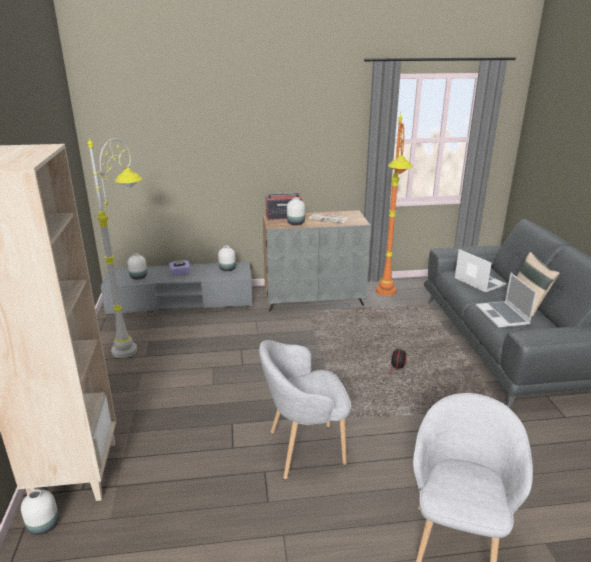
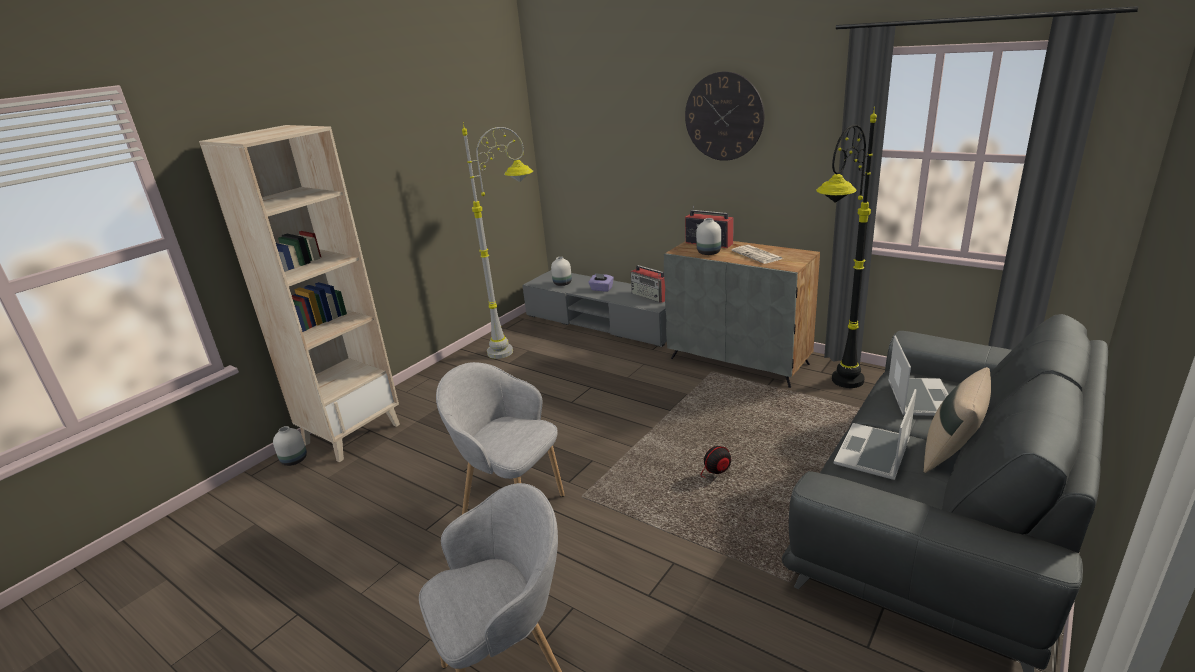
camera: 45 degrees right, 0 degrees up
(228, 269) = (651, 296): white vase -> radio
(277, 122) = (724, 116): none -> wall clock
(387, 299) = (833, 390): orange floor lamp -> black floor lamp

